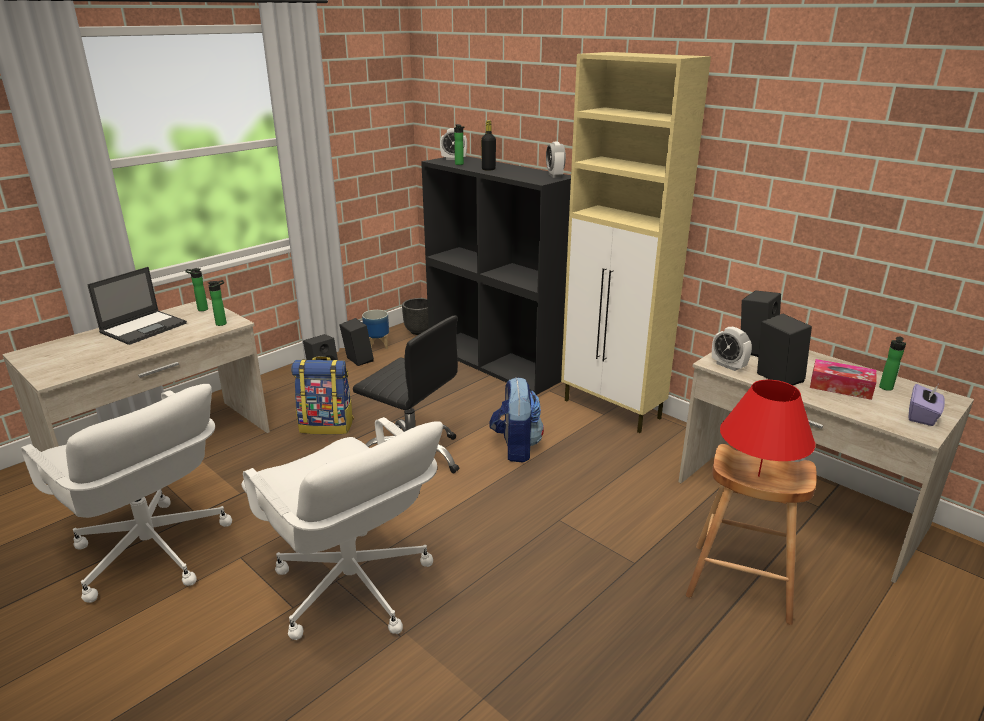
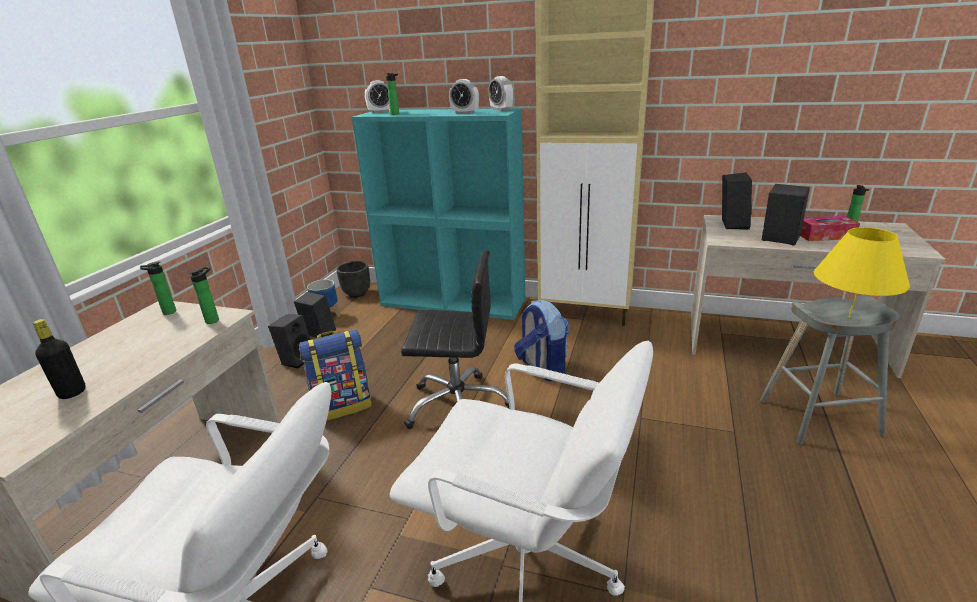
camera: 25 degrees left, 0 degrees up
(144, 327) = (106, 350): laptop -> none
(488, 169) = (431, 113): black bottle -> black bottle (72, 392)
(497, 362) = (454, 302): black bookcase -> turquoise bookcase
(728, 365) = (734, 240): alarm clock -> alarm clock (465, 113)
(741, 583) = (819, 417): brown stool -> grey stool
(758, 476) = (849, 317): red table lamp -> yellow table lamp
(922, 416) = (900, 241): purple tissue box -> none

